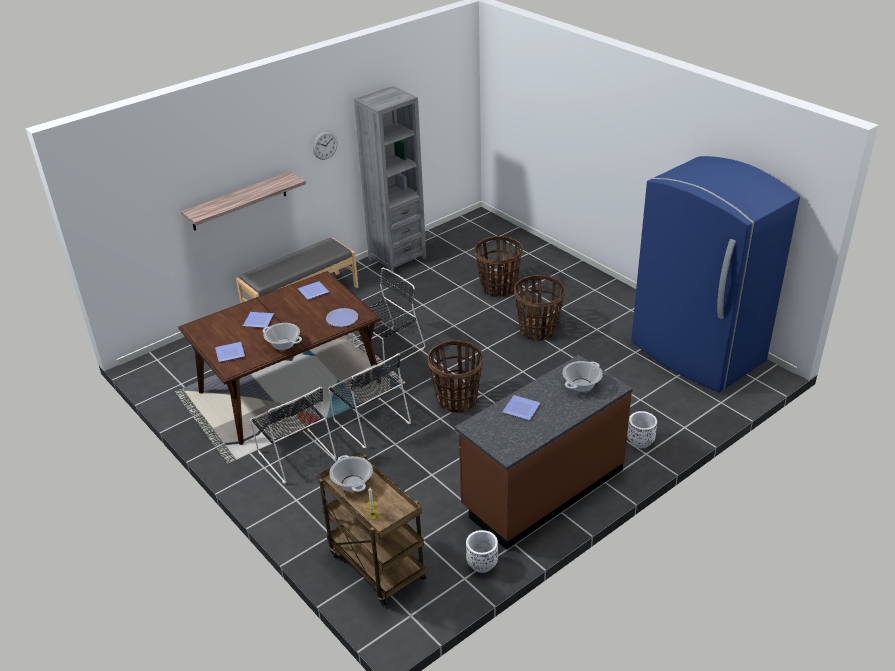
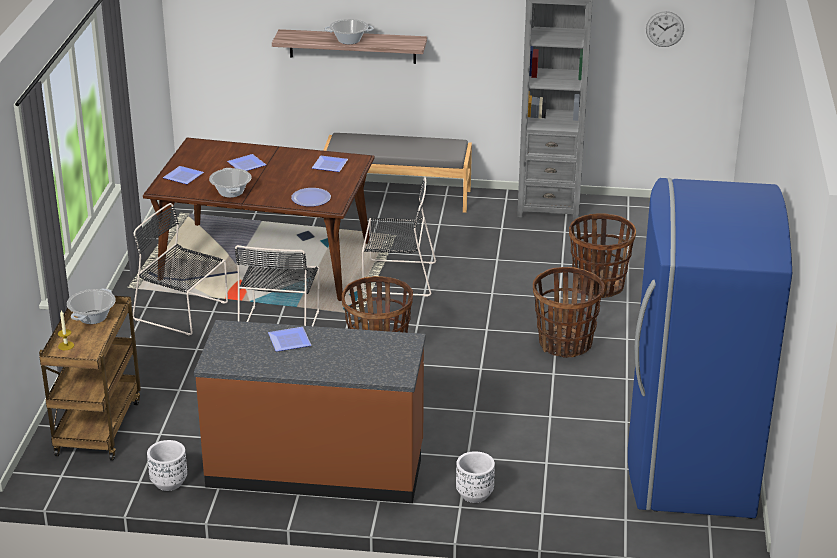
camera: 45 degrees right, 5 degrees down
(295, 454) = (183, 312): black chair -> black chair turned 105 degrees clockwise
(325, 145) = (482, 22): wall clock -> wall clock (665, 29)
(581, 385) = (375, 356): cooking pot -> cooking pot (349, 40)

